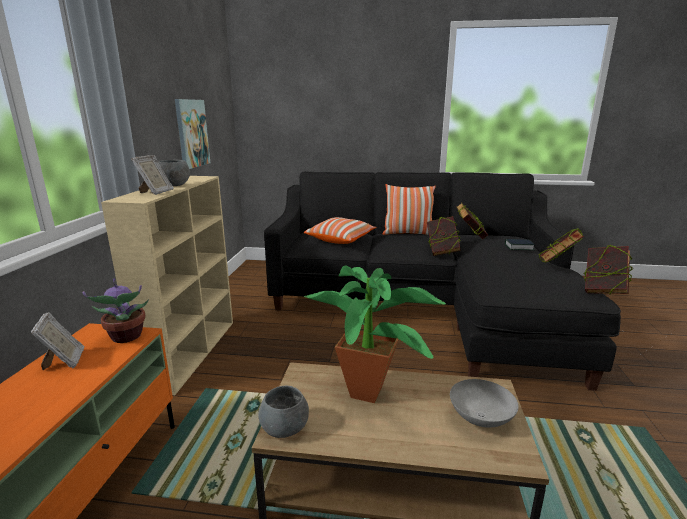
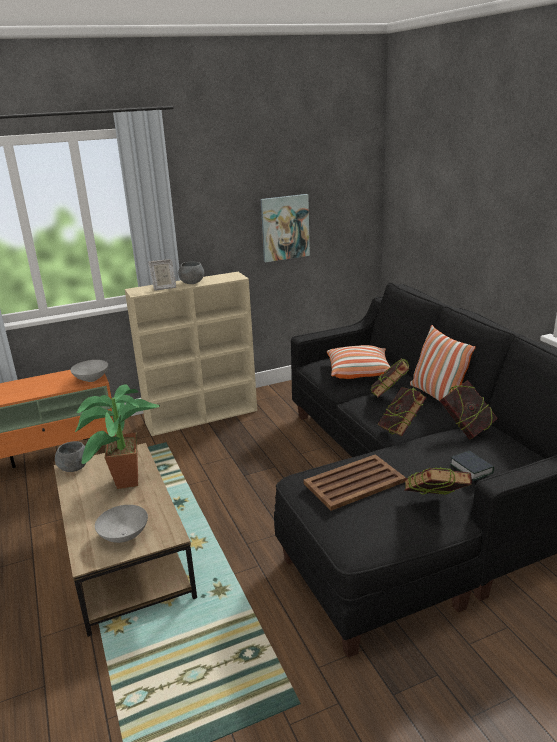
camera: 60 degrees right, 5 degrees up
(64, 361) = (58, 378): picture frame -> none
(126, 337) = (91, 379): potted plant -> grey bowl
(516, 274) = (355, 482): none -> brown tray
(602, 291) = (373, 548): book -> book (389, 396)

